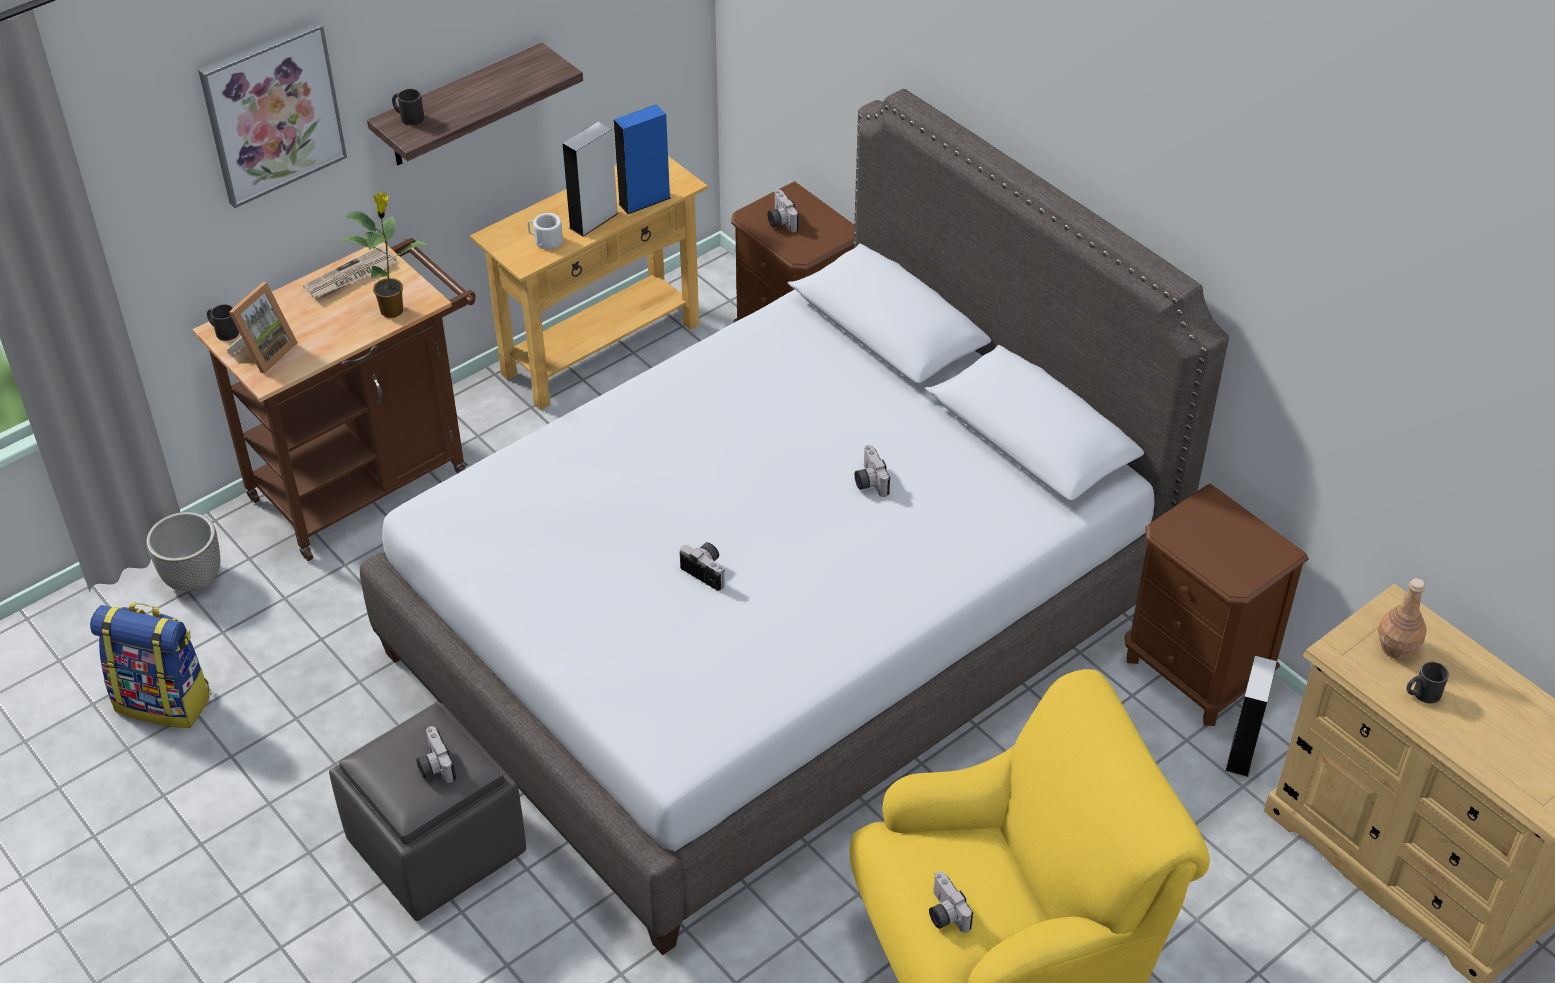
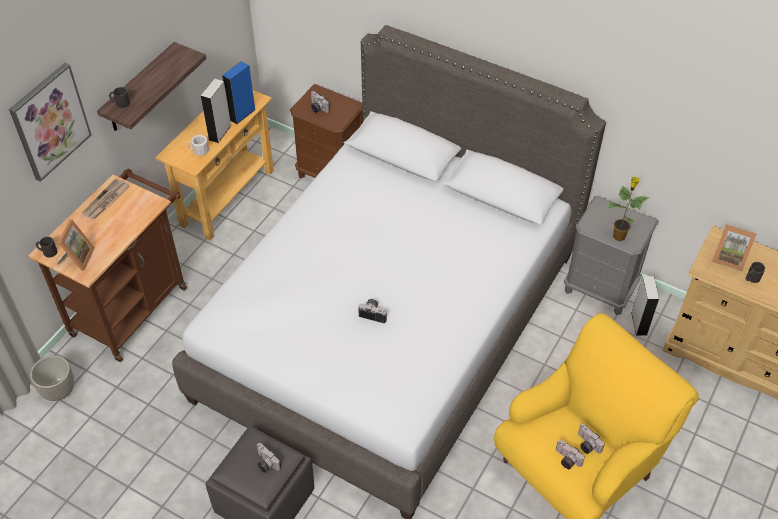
camera: 20 degrees left, 5 degrees up
(165, 701) = (75, 466): backpack -> none
(393, 309) = (140, 213): potted plant -> potted plant (619, 235)
(868, 481) = (432, 240): camera -> camera (586, 444)
(1196, 672) = (600, 288): brown nightstand -> grey nightstand
(1397, 647) = (729, 258): brown bottle -> picture frame

